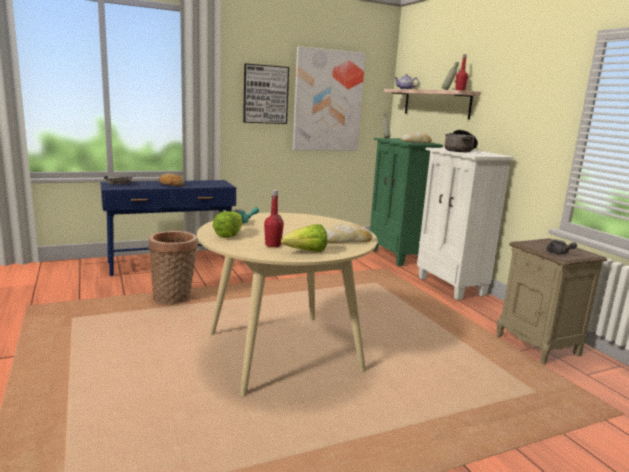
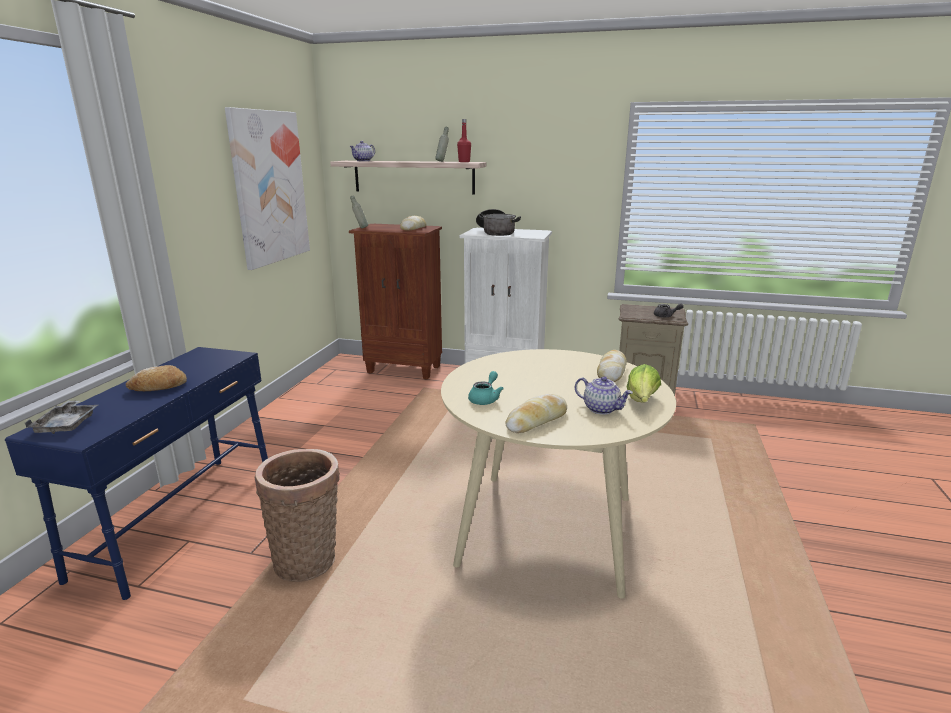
camera: 50 degrees left, 5 degrees up
(229, 235) = (536, 420): lettuce -> bread
(265, 94) = (201, 191): picture -> none
(273, 245) = (601, 409): red bottle -> teapot
(396, 256) = (403, 370): green cabinet -> brown cabinet

